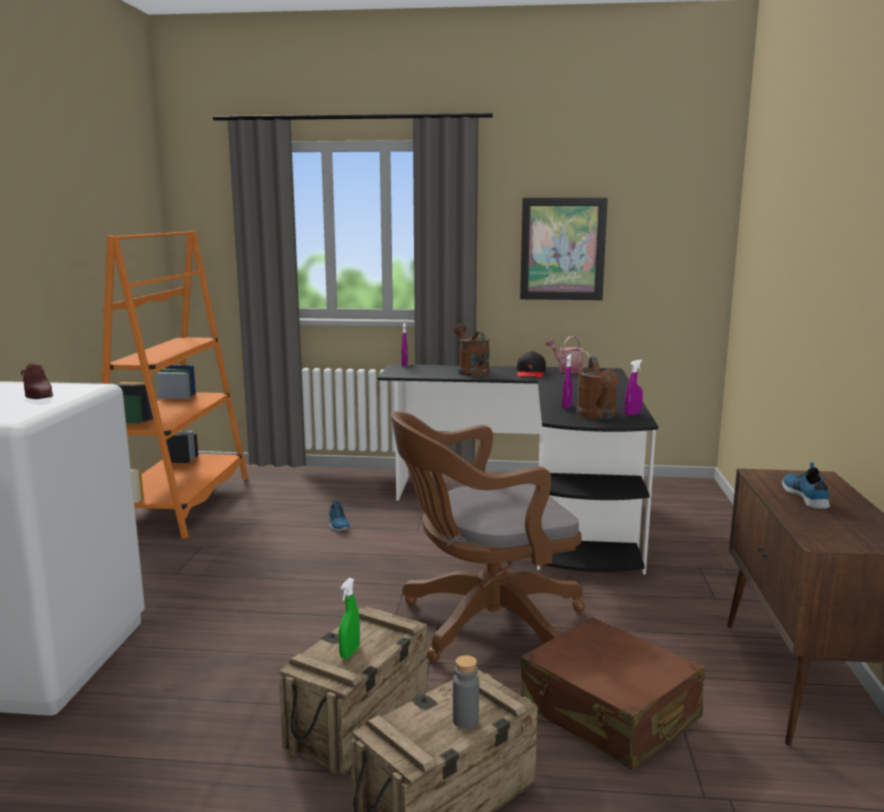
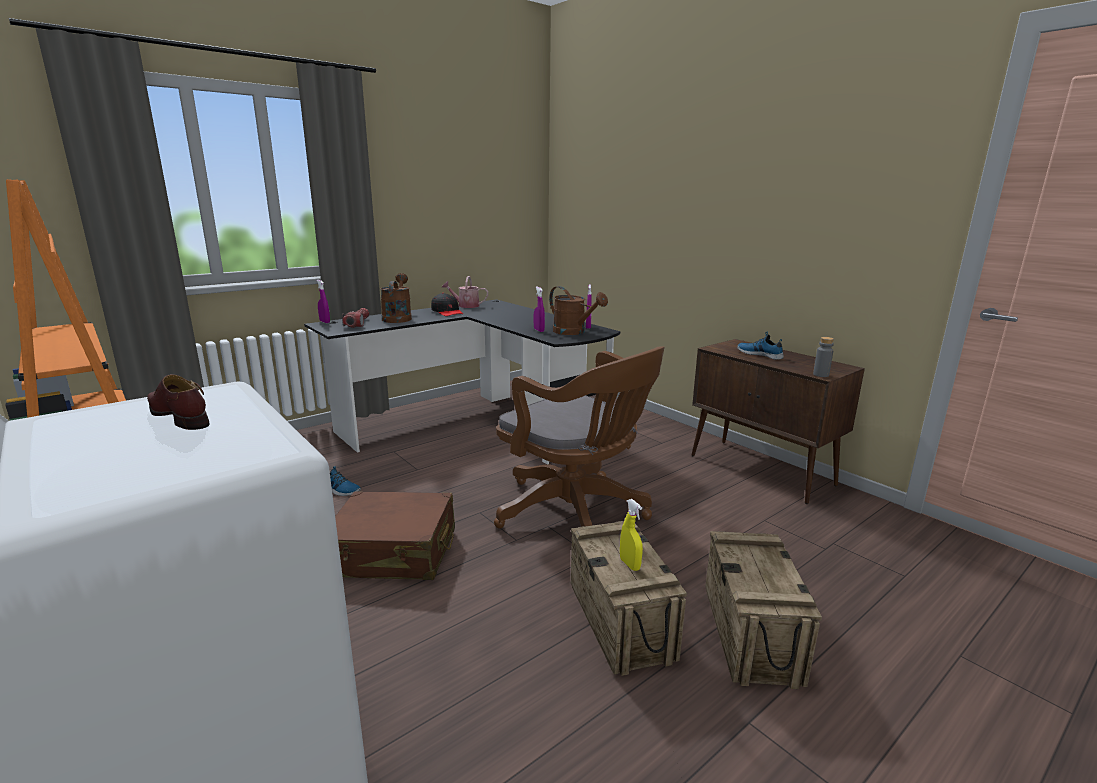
camera: 45 degrees left, 5 degrees up
(37, 394) = (179, 416): brown shoe -> brown shoe turned 150 degrees counterclockwise
(350, 652) = (629, 564): green spray bottle -> yellow spray bottle
(426, 371) = (358, 324): none -> flashlight
(465, 720) = (771, 564): grey bottle -> grey bottle (821, 375)
(471, 371) = (397, 318): brown watering can -> brown watering can turned 60 degrees clockwise
(483, 623) = (577, 514): brown office chair -> brown office chair turned 75 degrees counterclockwise
(562, 249) = (436, 202): picture -> none
(609, 713) = (725, 530): brown suitcase -> brown suitcase (394, 553)

